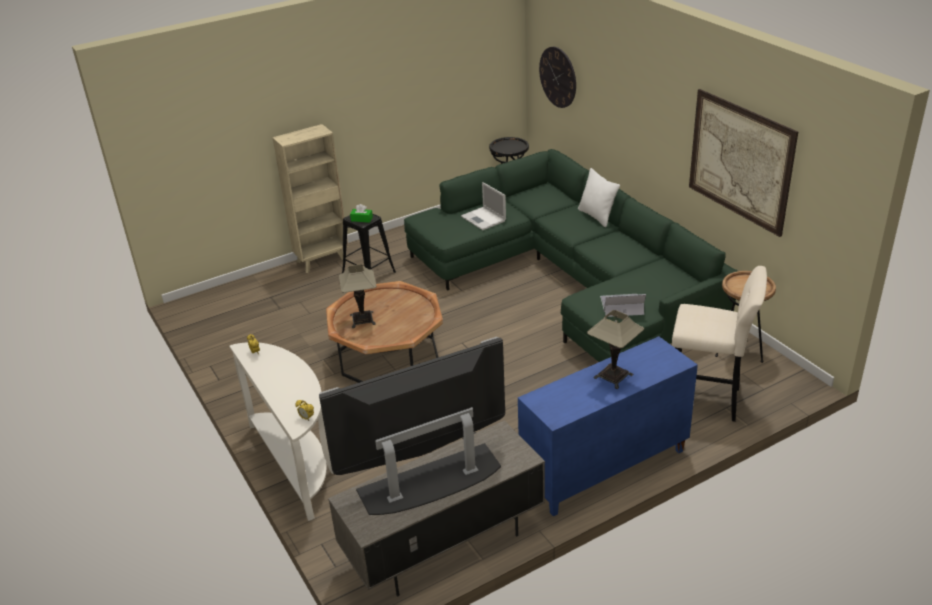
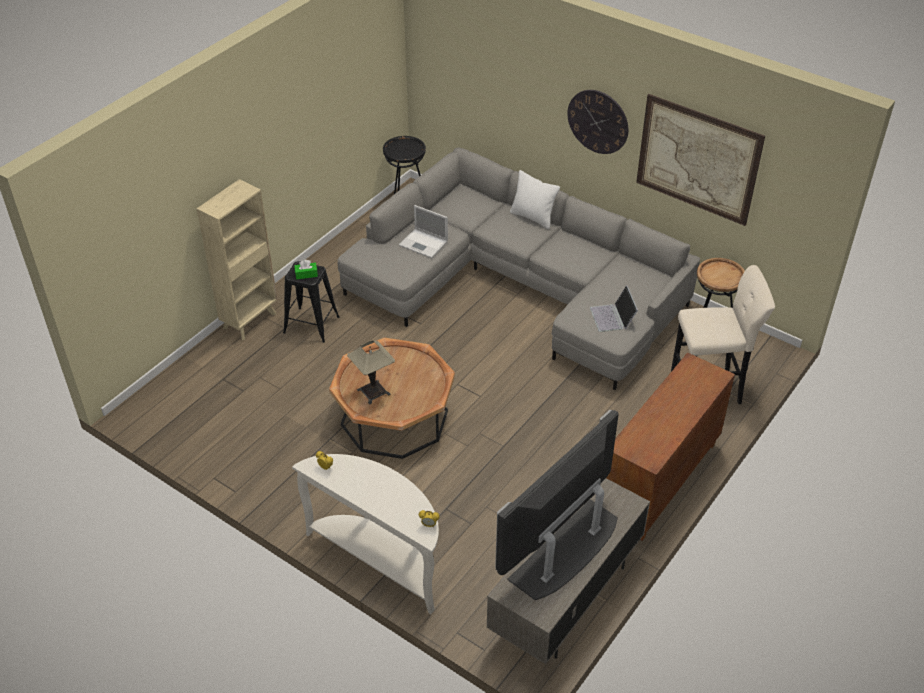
camera: 25 degrees left, 10 degrees up
(558, 77) = (456, 73): wall clock -> wall clock (598, 121)
(570, 279) = (519, 286): green sofa -> grey sofa
(604, 469) = (660, 482): blue cabinet -> brown cabinet
(613, 376) = (673, 405): table lamp -> none
(621, 306) = (613, 317): laptop -> laptop turned 75 degrees counterclockwise

